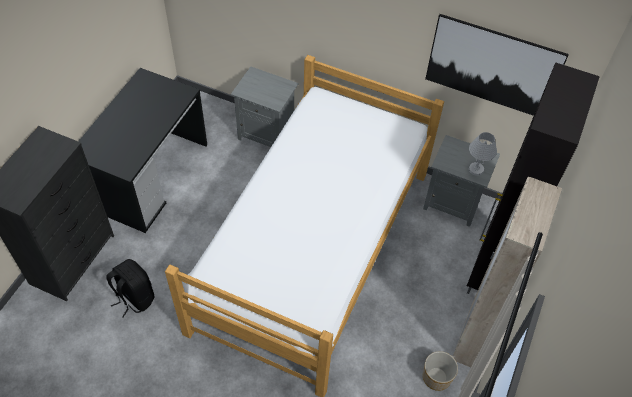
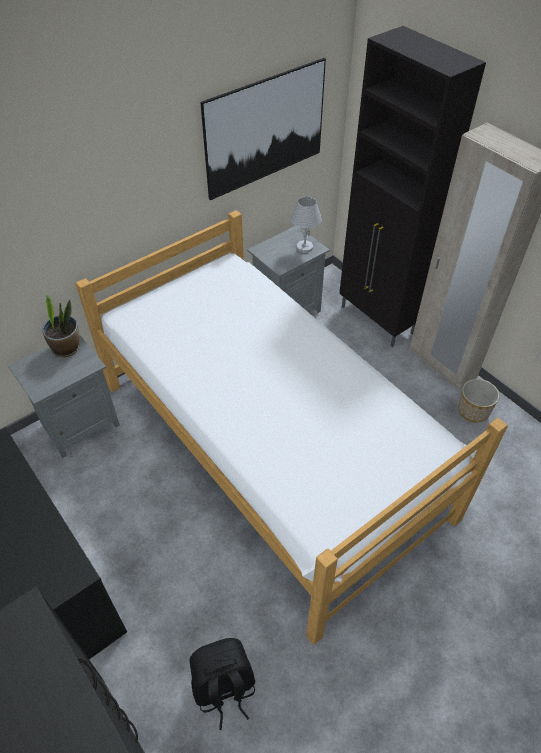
camera: 60 degrees left, 5 degrees down
(281, 85) = (66, 348): none -> potted plant

